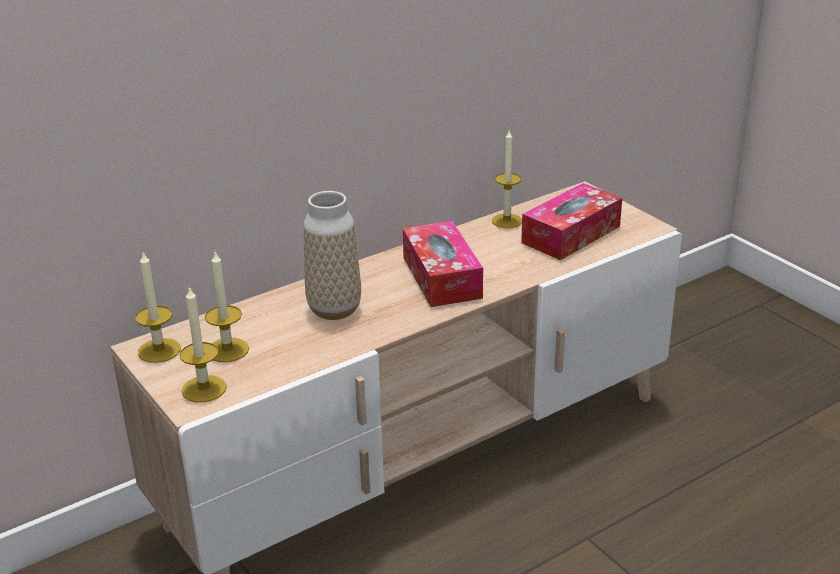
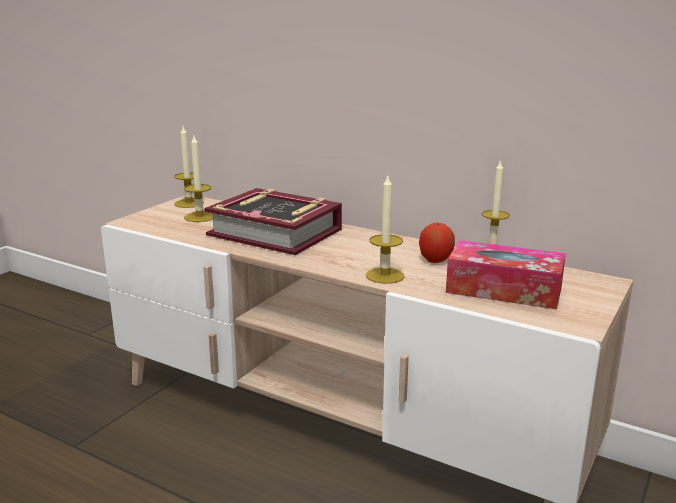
camera: 65 degrees right, 10 degrees down
(204, 389) = (149, 220): candle -> candle (385, 275)
(334, 309) = (275, 232): vase -> book
(441, 277) = (359, 254): tissue box -> none
(485, 244) = (436, 260): none -> apple

